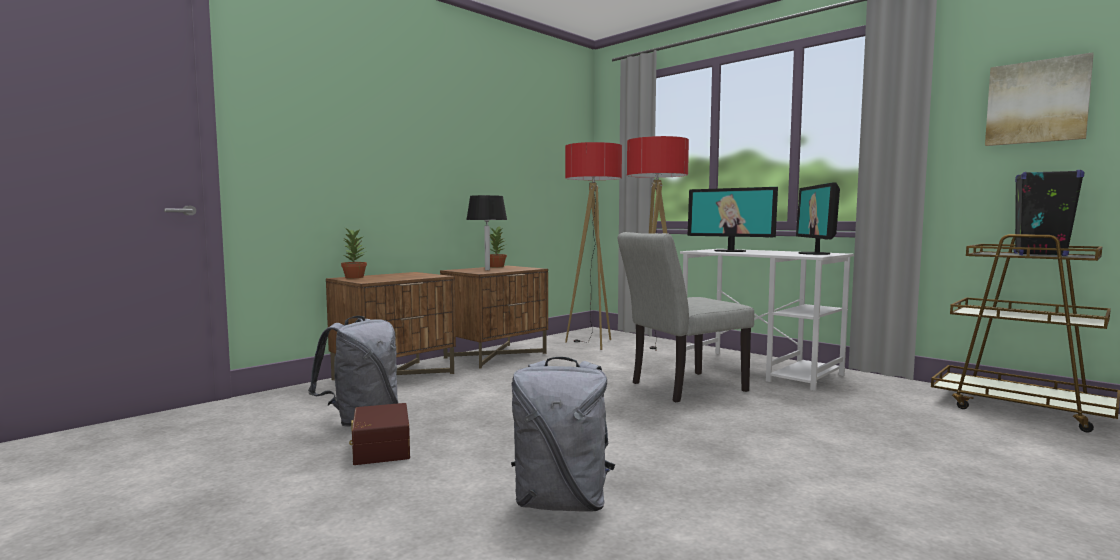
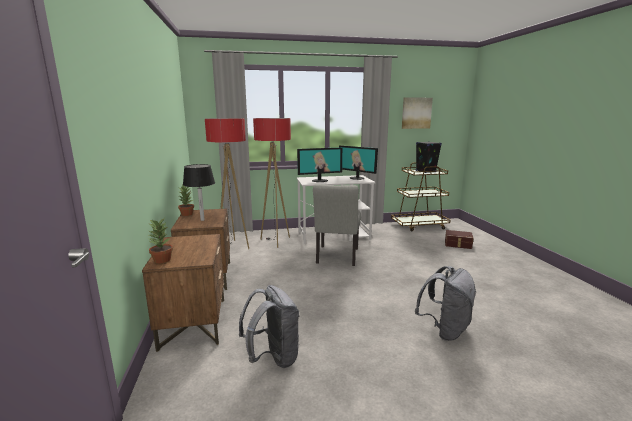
camera: 55 degrees left, 10 degrees up
(379, 448) = (337, 363): brown storage box -> brown storage box (458, 244)

